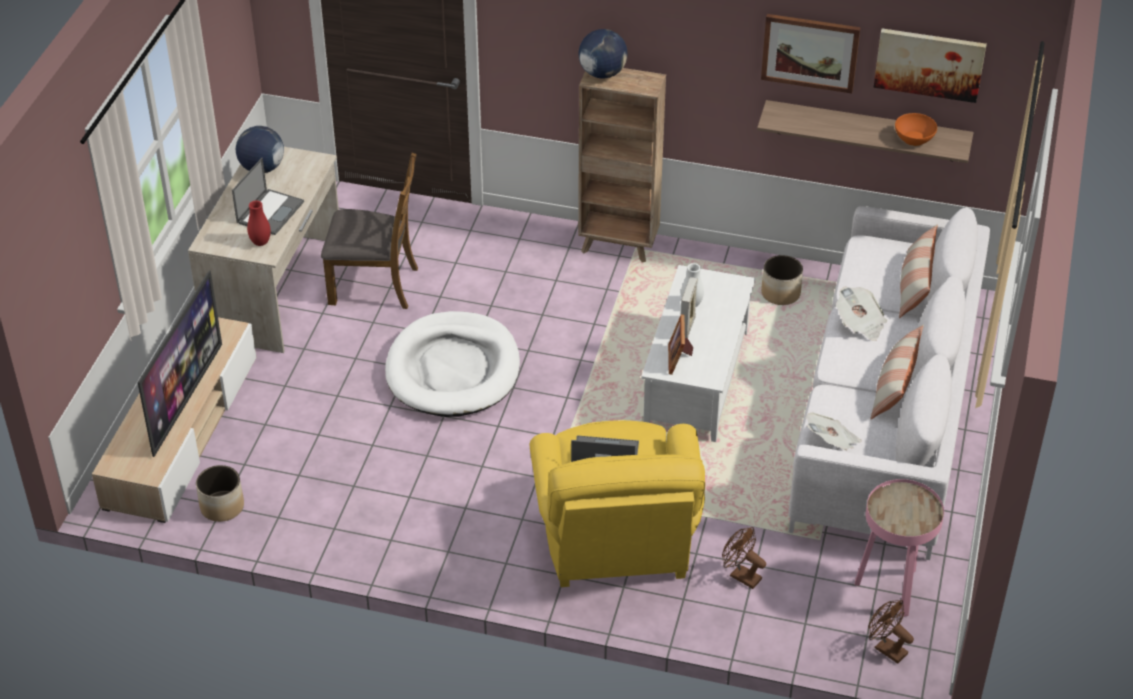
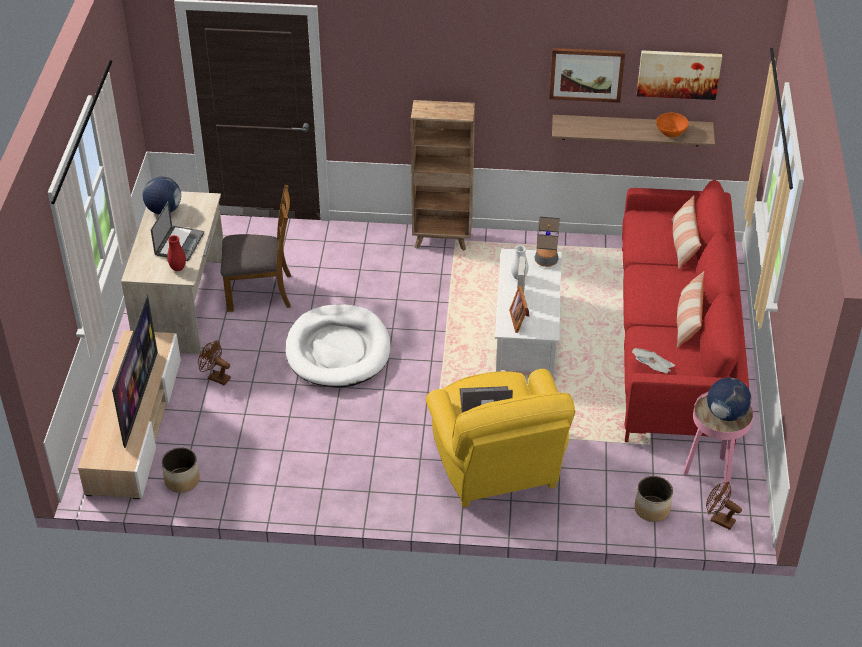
camera: 10 degrees left, 0 degrees up
(602, 73) = (426, 107): globe -> globe (726, 413)
(732, 287) = (546, 260): none -> table lamp
(741, 575) = (597, 479): brown fan -> brown fan (215, 377)
(780, 293) = (573, 262): planter -> planter (652, 509)
(860, 324) = (651, 277): newspaper -> none
(885, 413) = (673, 342): white sofa -> red sofa

